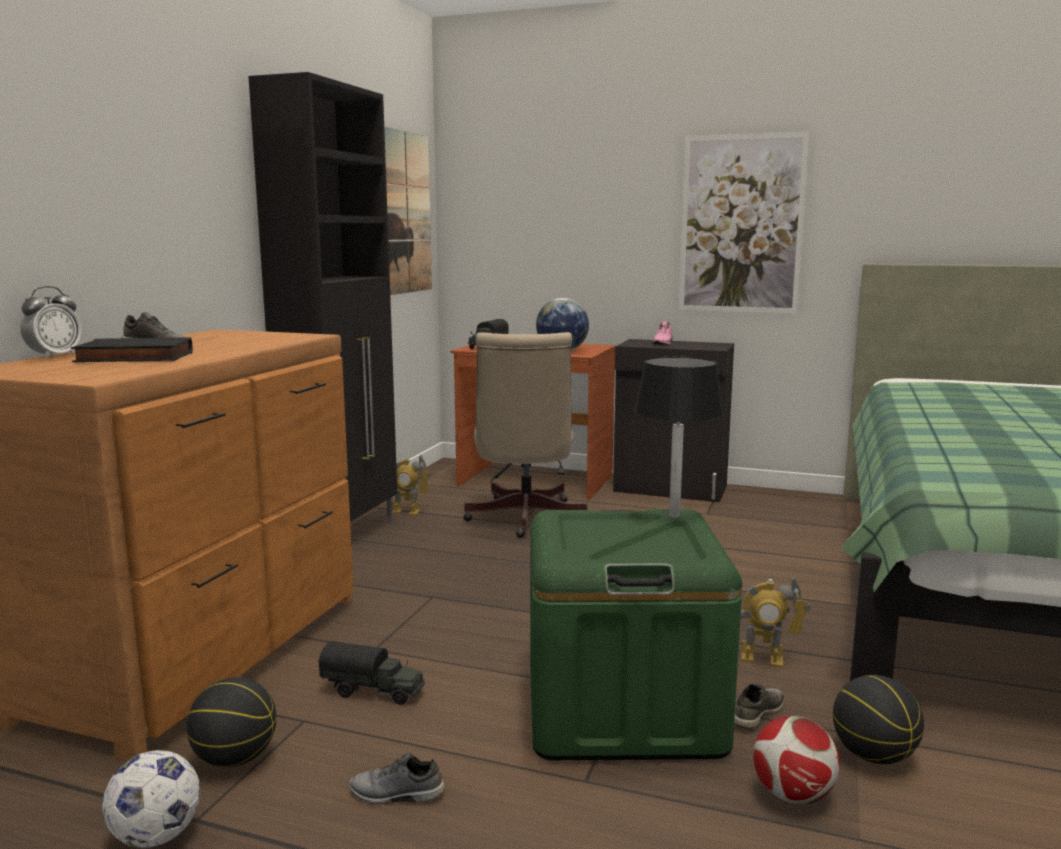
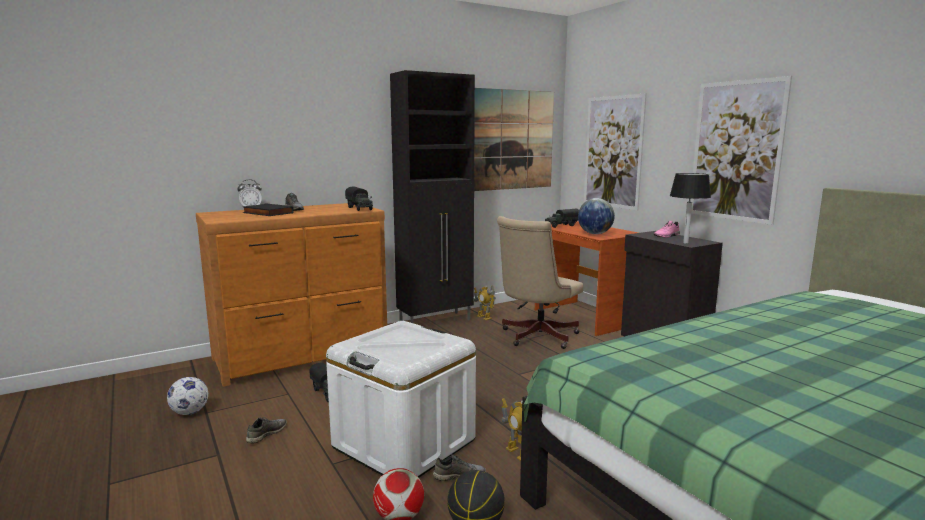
camera: 40 degrees right, 0 degrees up
(235, 758) = (248, 397): basketball -> none
(281, 335) = (359, 208): none -> toy truck
(396, 795) = (266, 434): grey shoe -> grey shoe turned 75 degrees clockwise
(541, 231) = (613, 152): none -> picture
(622, 708) = (404, 443): green storage box -> white storage box
(674, 516) = (448, 340): black table lamp -> black table lamp (685, 243)

